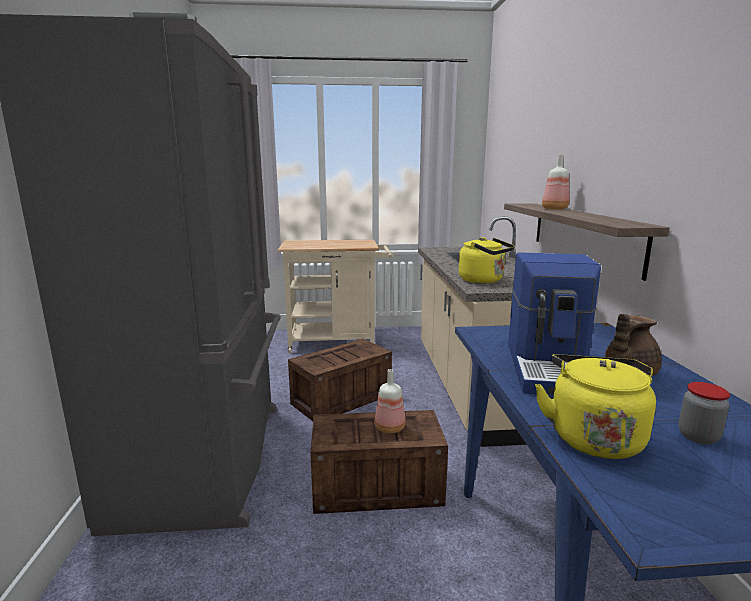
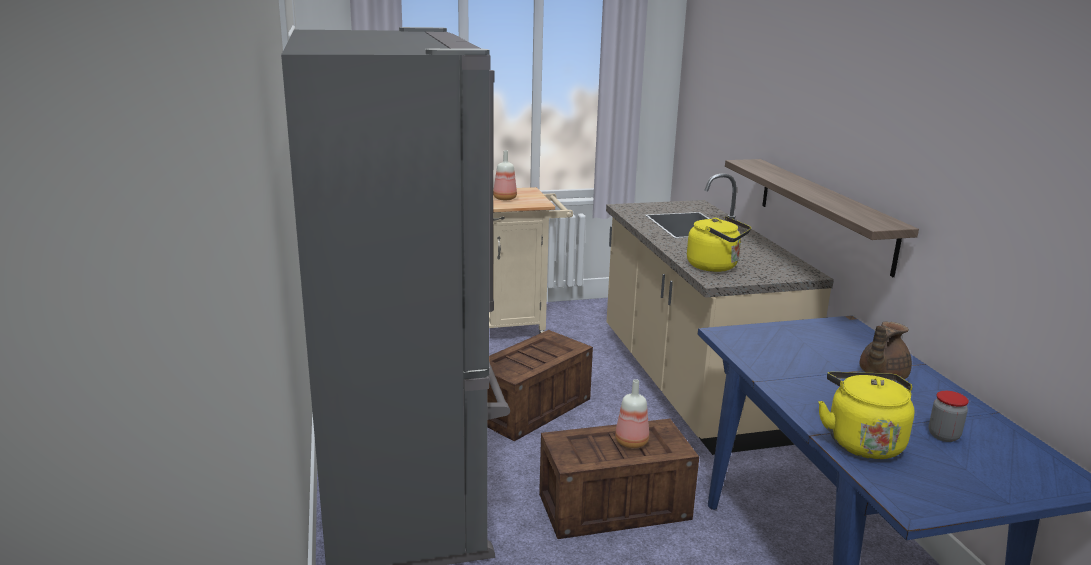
camera: 10 degrees left, 5 degrees up
(551, 368) = (811, 375): coffee machine -> none
(554, 209) = (791, 180): bottle -> bottle (504, 198)

